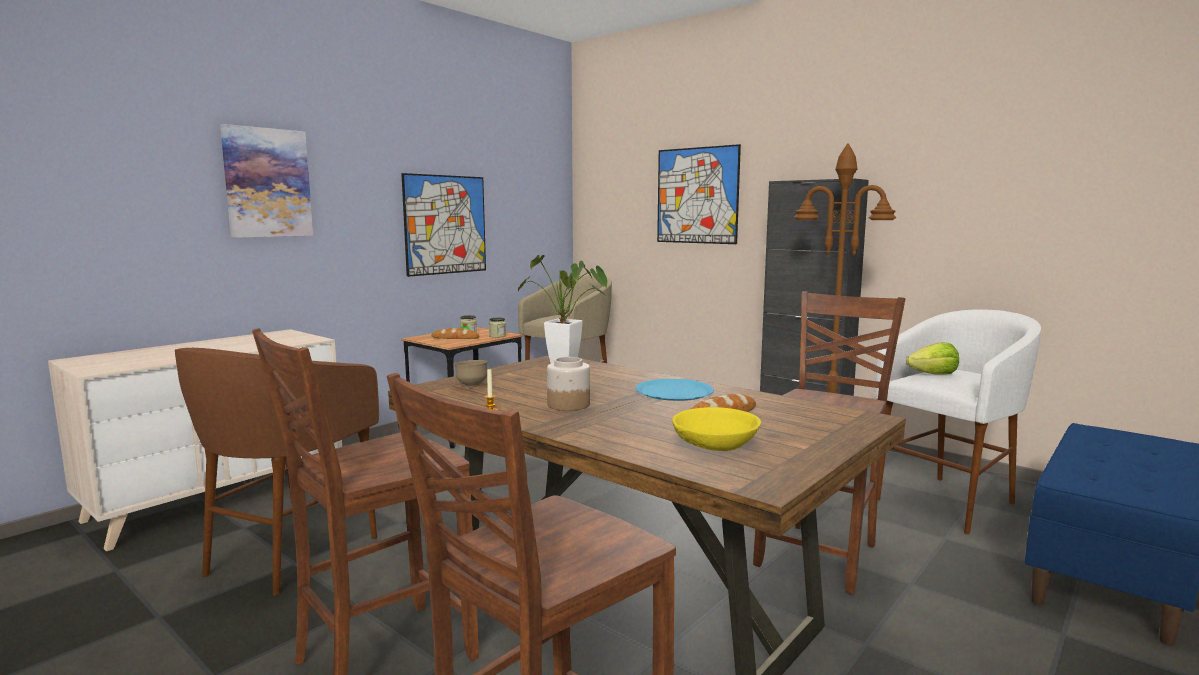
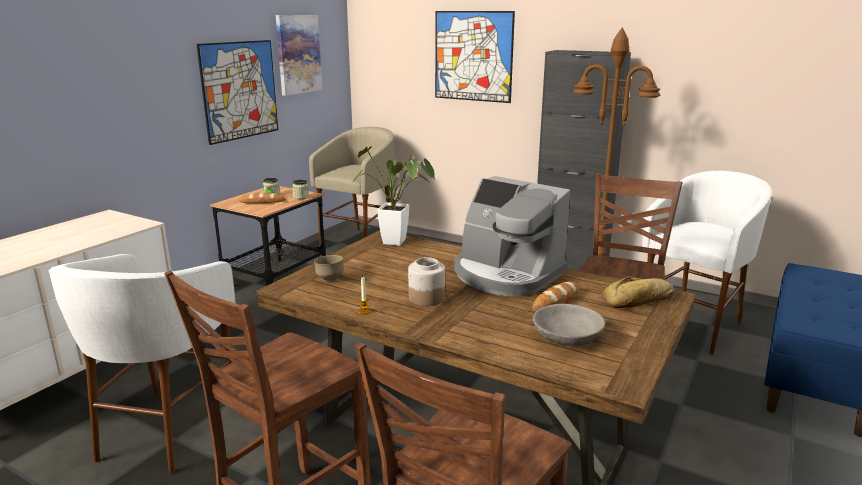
camera: 10 degrees left, 10 degrees up
(267, 183) = (72, 68): picture -> picture (298, 54)
(290, 555) = (167, 431): brown stool -> white stool
(674, 391) = (506, 274): blue plate -> coffee machine
(715, 444) = (567, 337): yellow bowl -> grey bowl
(828, 419) = (639, 300): none -> bread
(933, 374) = (689, 230): lettuce -> none

